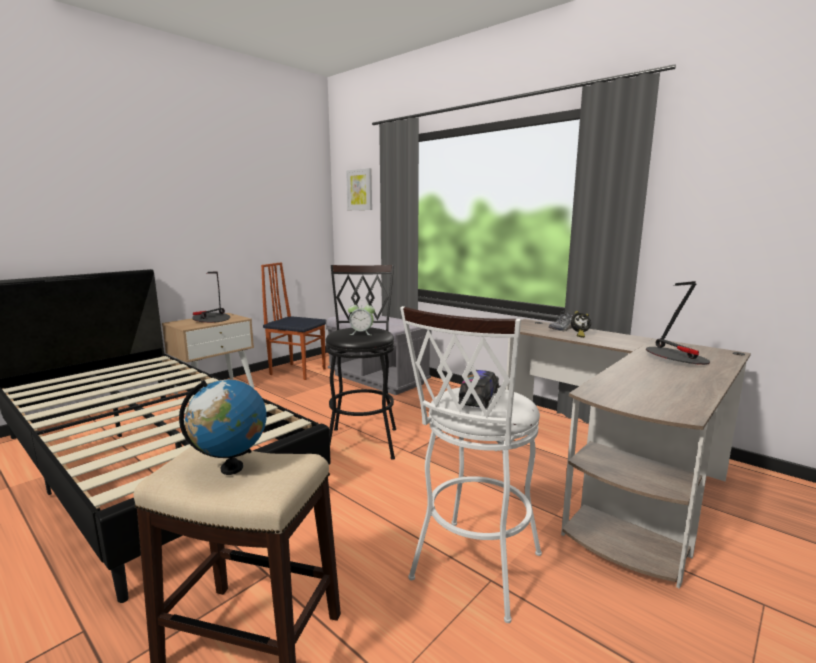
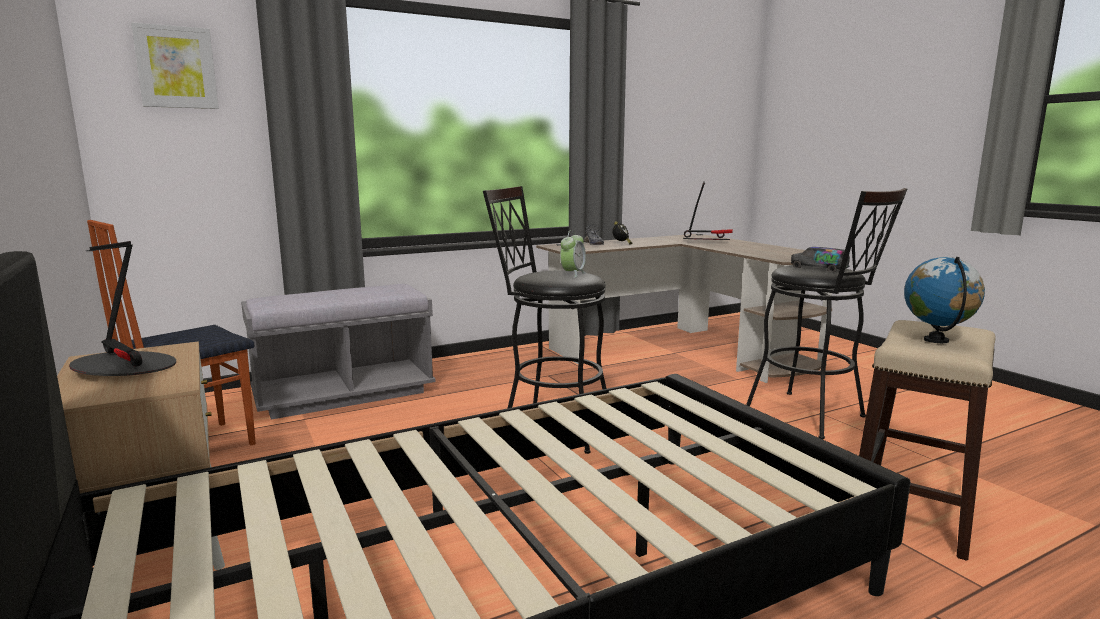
camera: 70 degrees left, 0 degrees up
(471, 573) = (813, 417): white stool -> black stool

